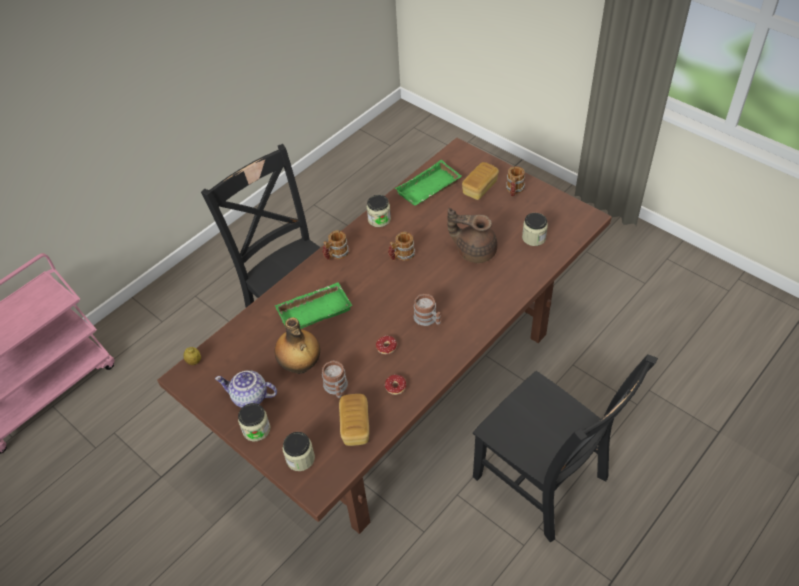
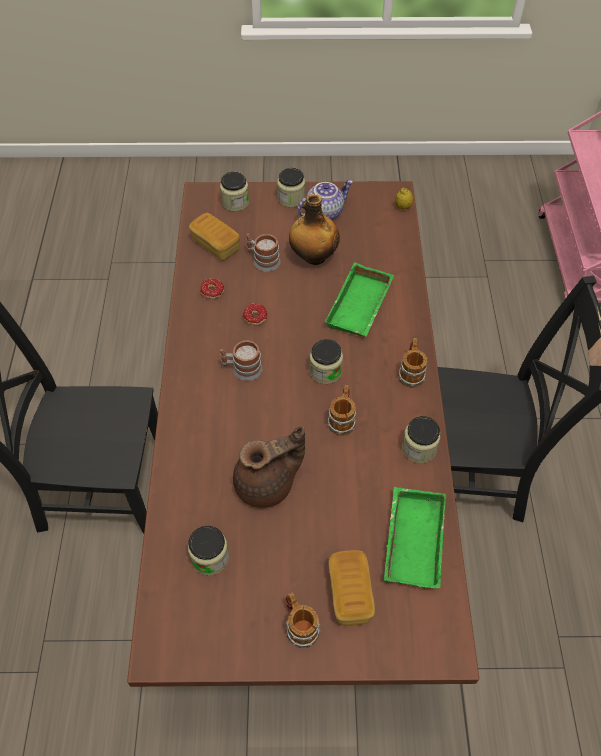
camera: 135 degrees right, 5 degrees up
(381, 286) = (325, 371): none -> jar

